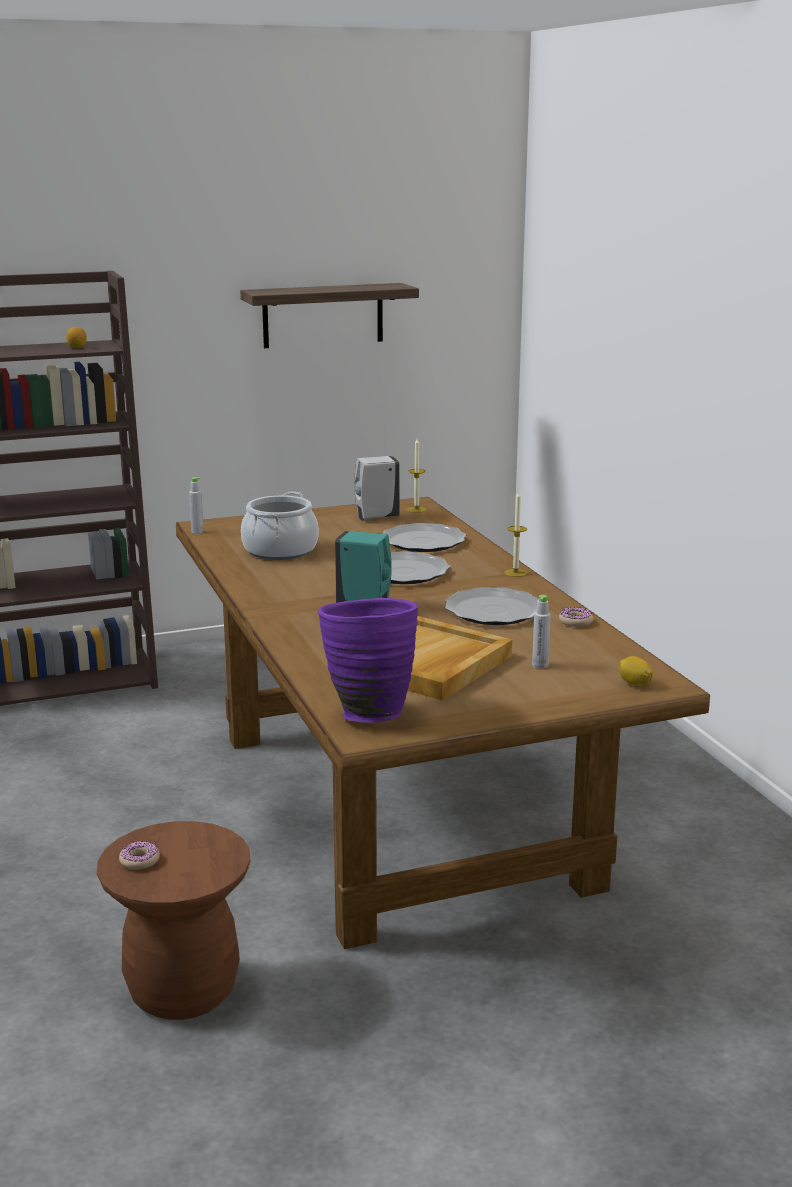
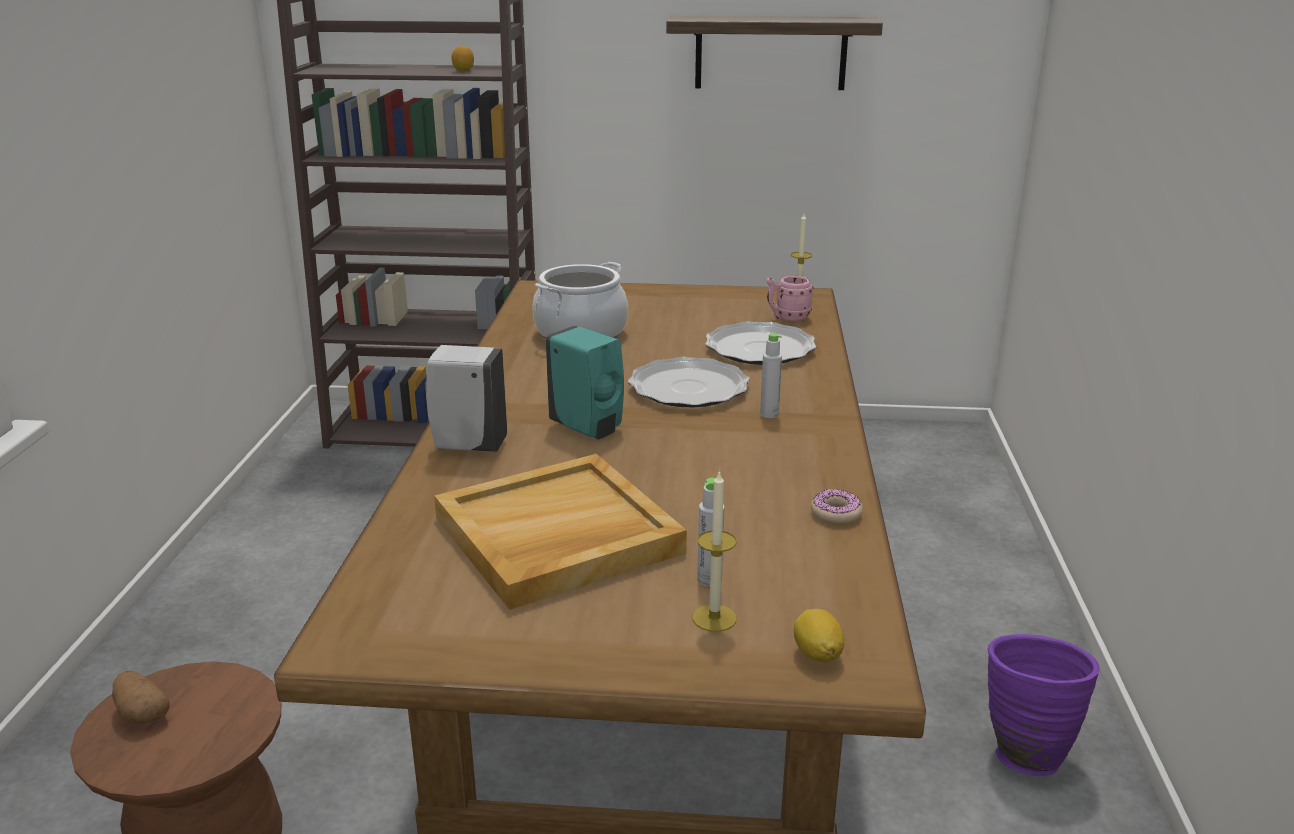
camera: 25 degrees right, 5 degrees up
(139, 861) = (142, 713): donut -> potato
(197, 531) = (523, 295): grey bottle -> grey bottle (769, 414)
(367, 712) = (393, 604): purple vase -> purple vase (1023, 750)
(375, 517) = (738, 306): white soap dispenser -> white soap dispenser (467, 446)
(419, 520) = (787, 318): none -> pink mug
(493, 610) = (740, 469): plate -> none
(515, 573) = (830, 415): candle -> candle (714, 618)

